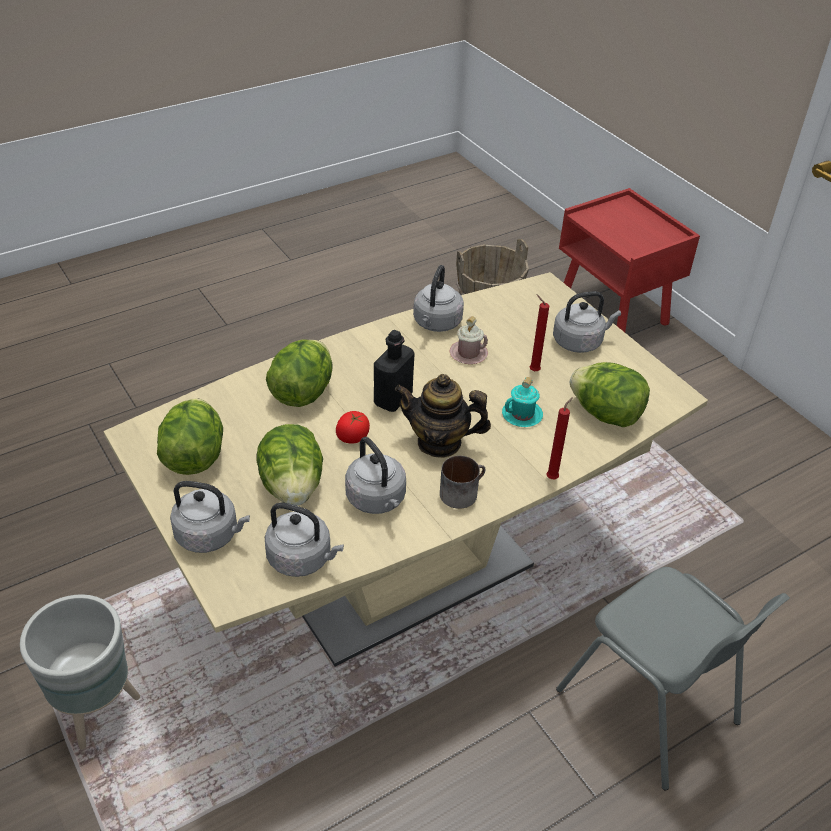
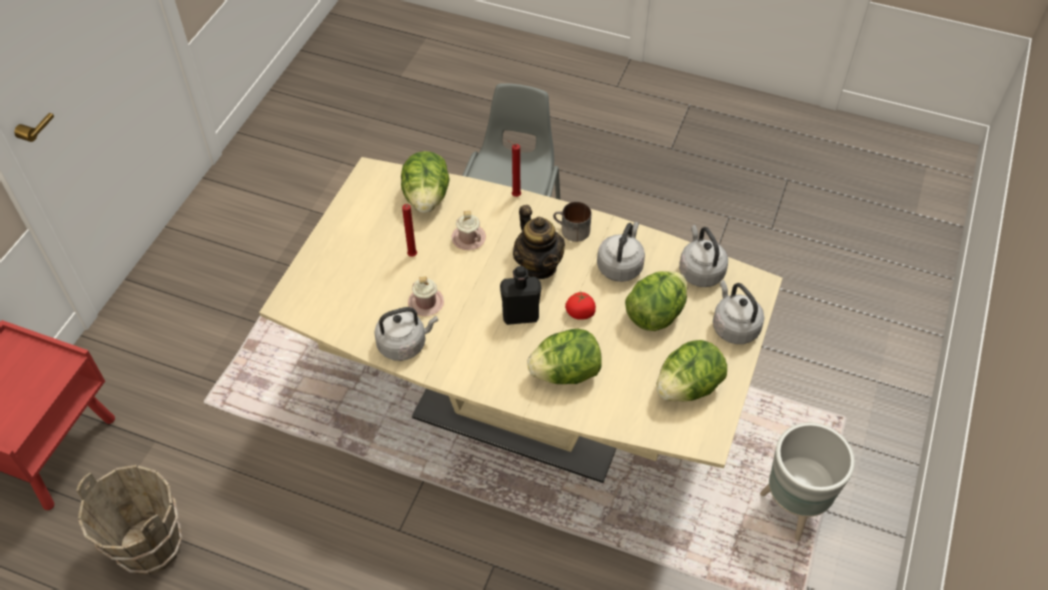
camera: 125 degrees left, 10 degrees up
(522, 415) = (468, 238): turquoise mug -> pink mug
(580, 342) = (351, 247): grey kettle -> none

